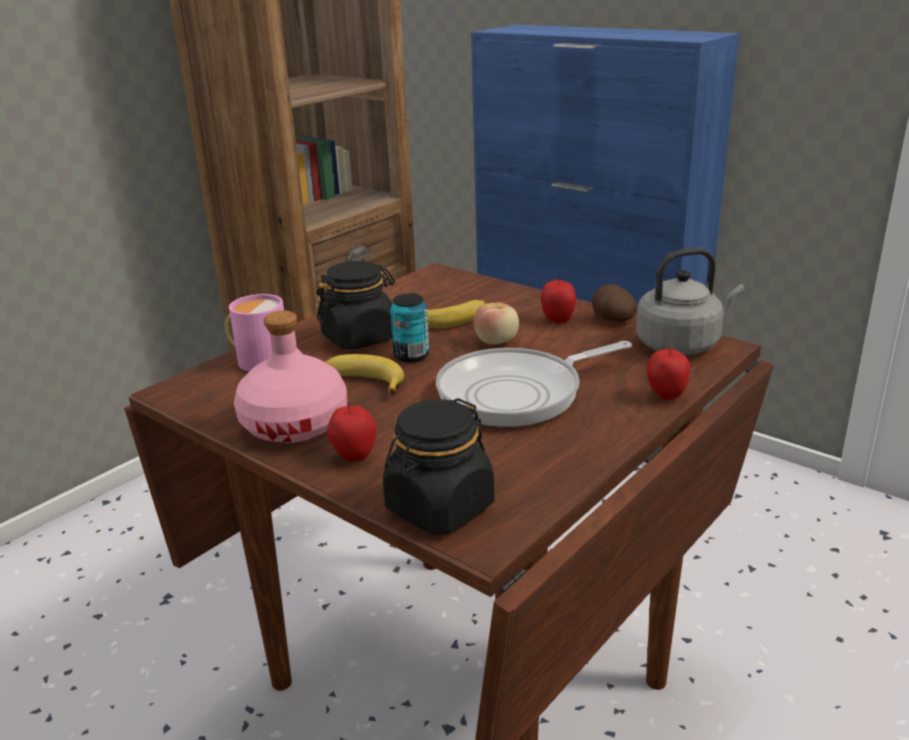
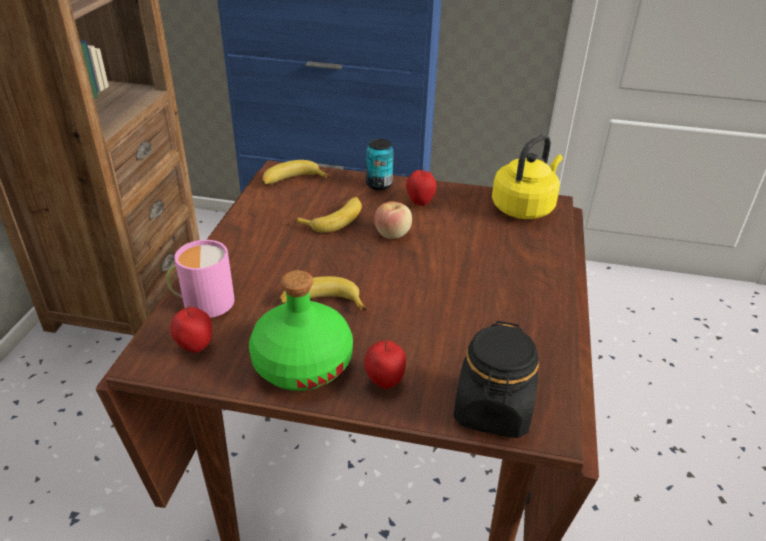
camera: 30 degrees left, 10 degrees up
(295, 423) = (302, 363): pink bottle -> green bottle
(359, 338) = (275, 256): black jar -> none
(411, 355) = (337, 264): can -> can (379, 184)
(440, 282) = (292, 181): none -> banana
(517, 393) = (453, 282): frying pan -> none
(612, 320) = (458, 194): potato -> none
(666, 396) = (554, 257): apple -> apple (195, 347)
(681, 344) = (524, 207): grey kettle -> yellow kettle

